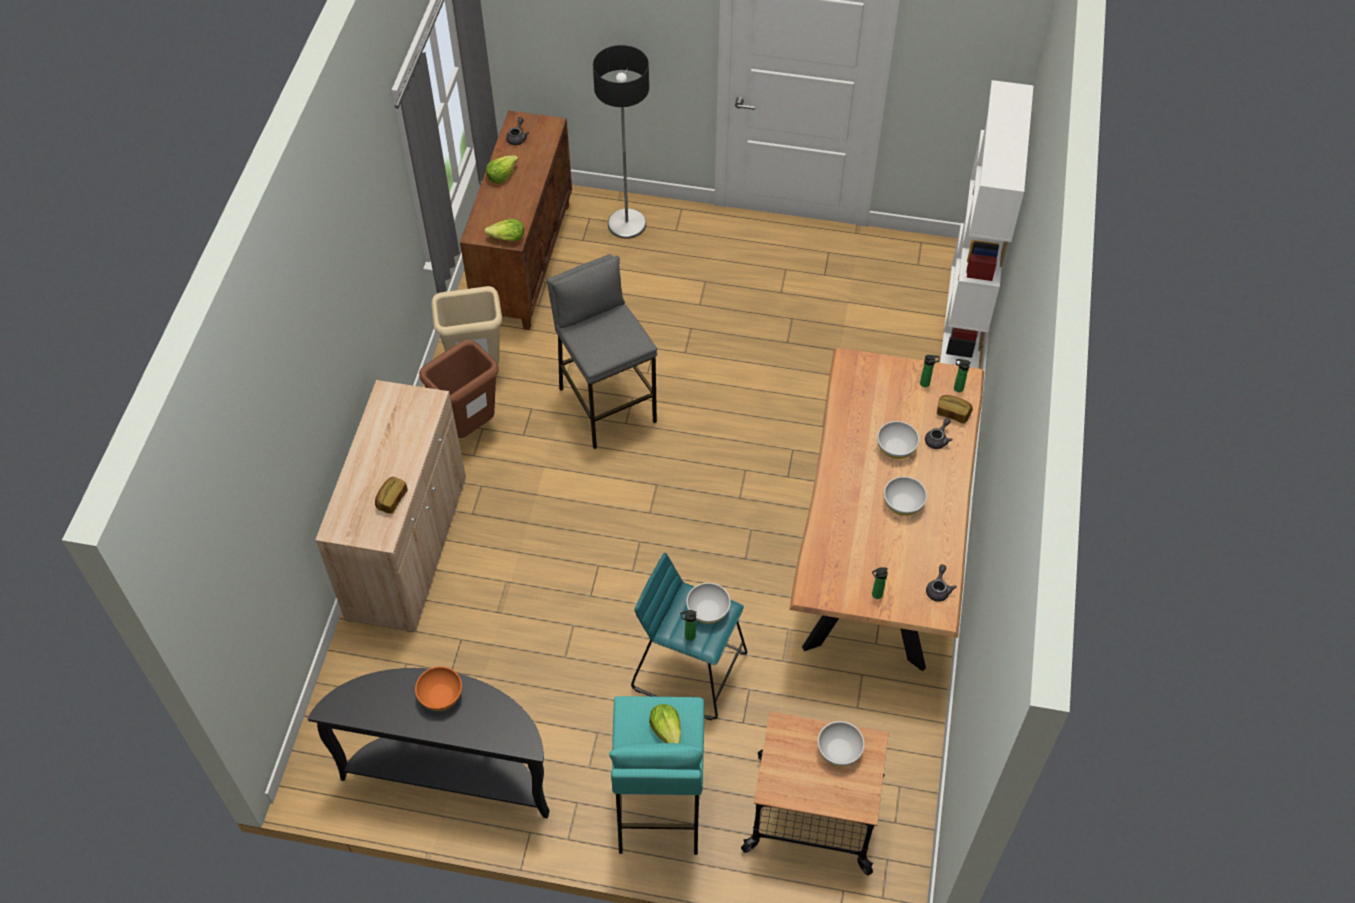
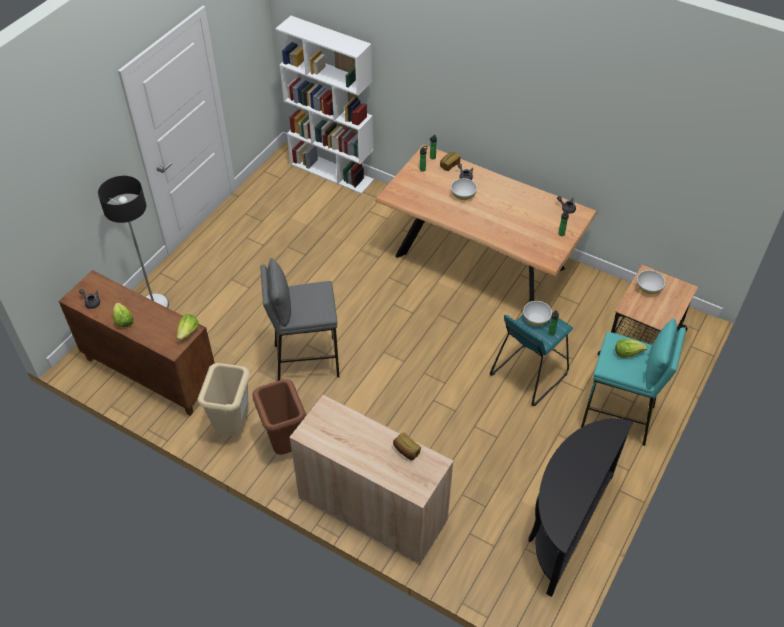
camera: 70 degrees left, 5 degrees down
(440, 696) = (569, 466): orange bowl -> none
(903, 503) = (503, 204): white bowl -> none

